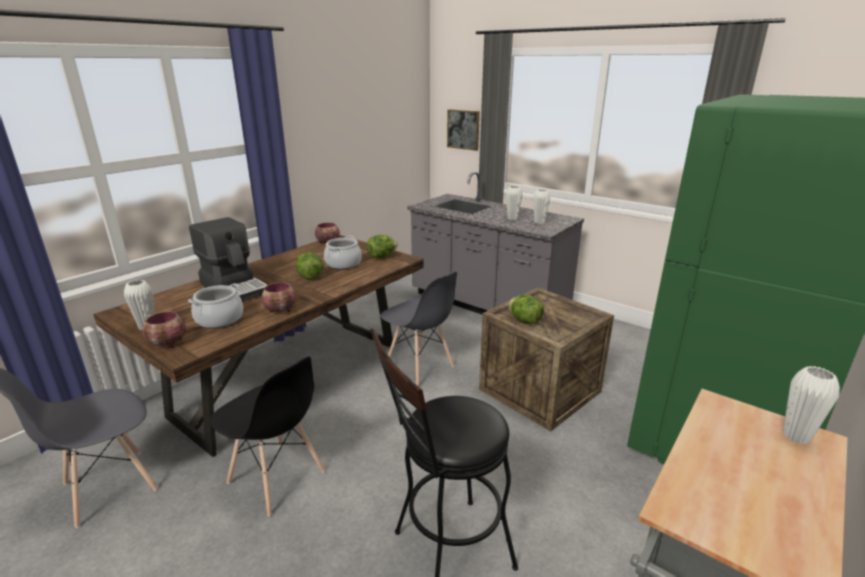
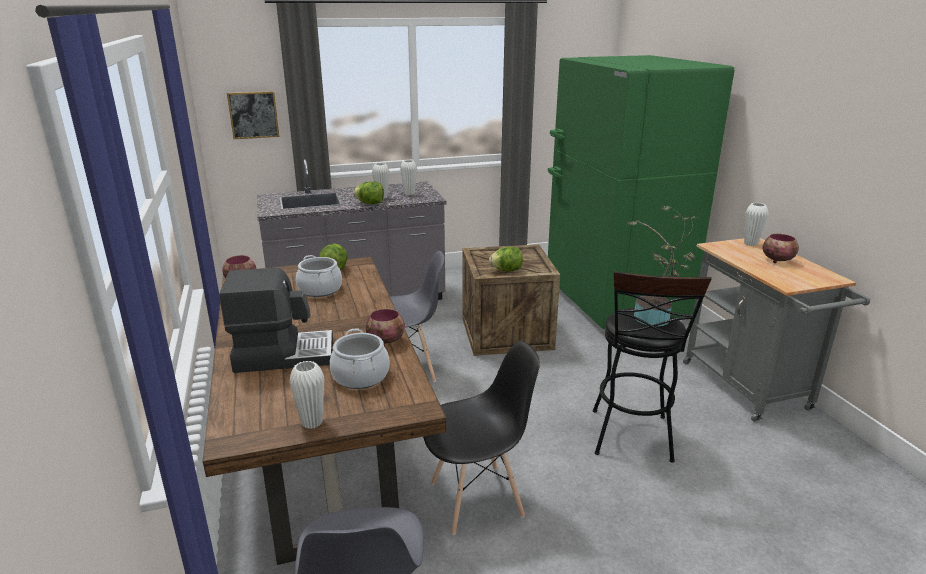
camera: 55 degrees left, 0 degrees up
(168, 343) = (379, 413): bowl -> bowl (778, 260)
(310, 276) = (324, 311): lettuce -> lettuce (370, 203)
(463, 426) = (654, 320): none -> potted plant

